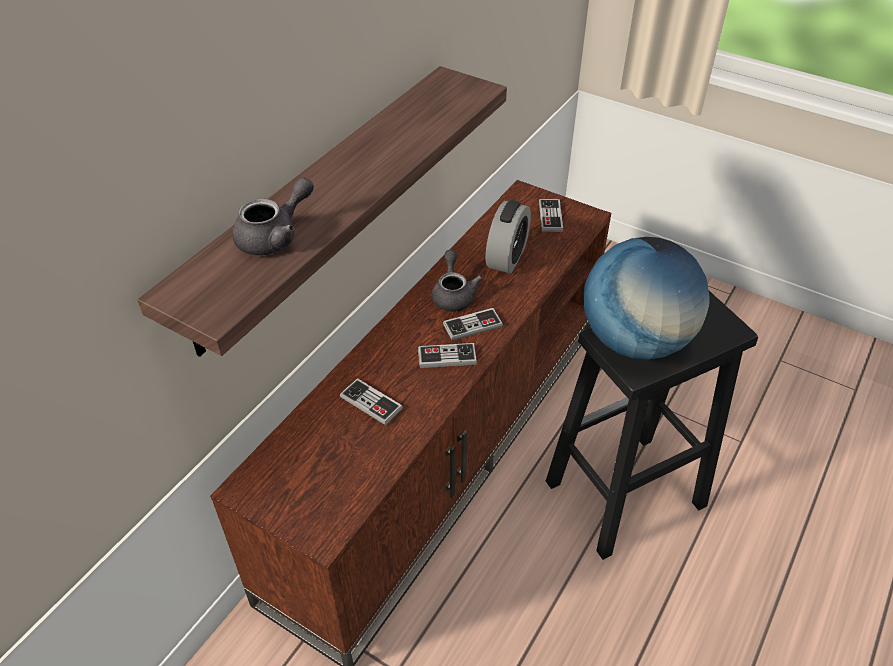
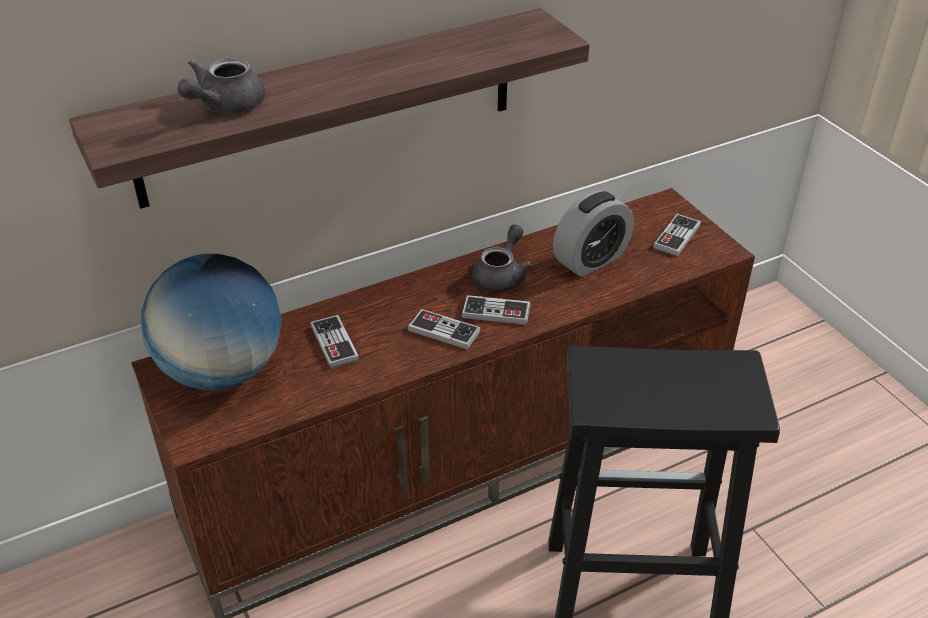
camera: 30 degrees right, 5 degrees down
(275, 236) = (225, 106): grey teapot -> grey teapot turned 135 degrees clockwise
(635, 340) = (622, 377): globe -> globe (222, 371)

